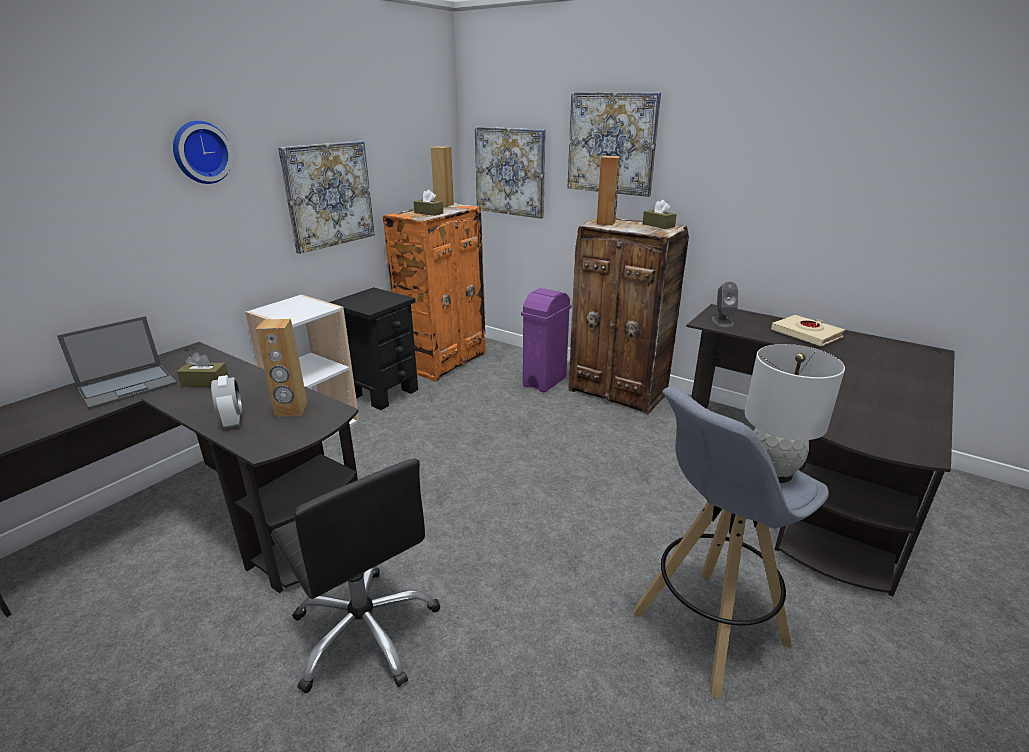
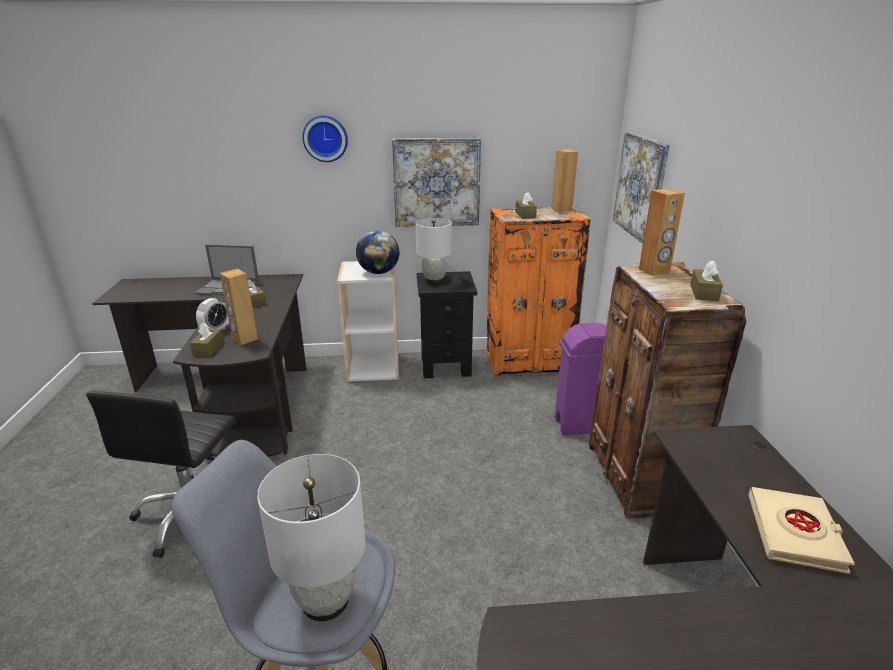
camera: 50 degrees right, 0 degrees up
(269, 435) = (208, 348): none -> brown tissue box
(314, 307) = (378, 272): none -> globe
(358, 302) = (434, 280): none -> white table lamp
(612, 143) = (713, 174): picture -> none
(722, 322) = (707, 451): grey speaker -> none

